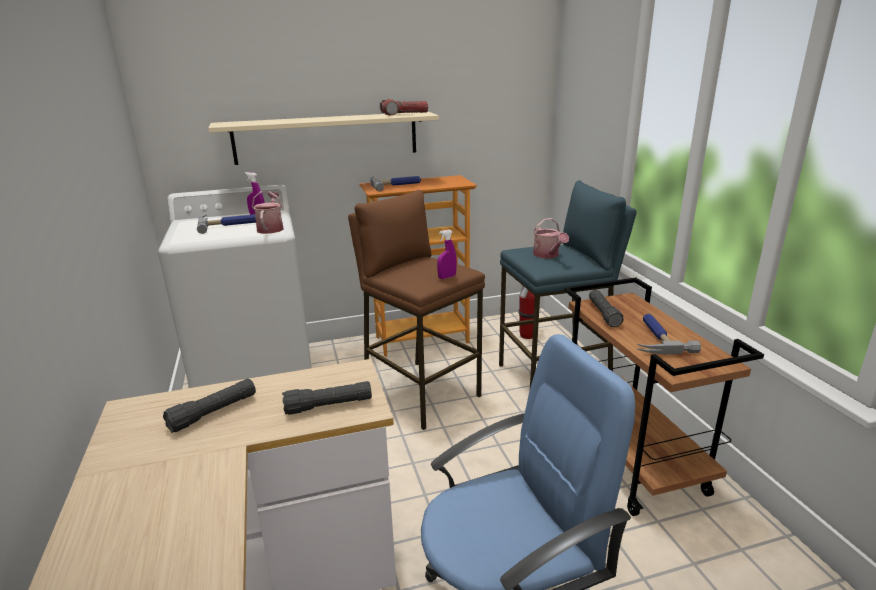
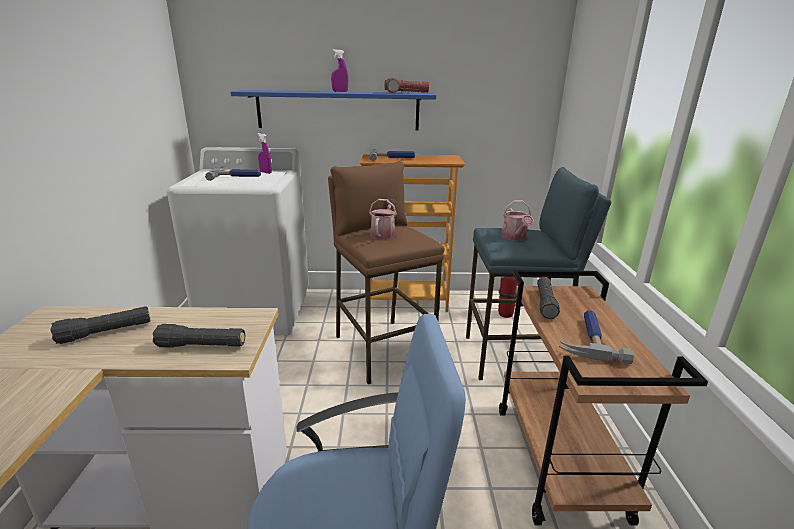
camera: 15 degrees right, 0 degrees up
(271, 228) = (265, 182): watering can -> watering can (383, 233)
(327, 137) = (338, 110): beige shelf -> blue shelf
(447, 277) = (403, 244): purple spray bottle -> purple spray bottle (340, 91)

